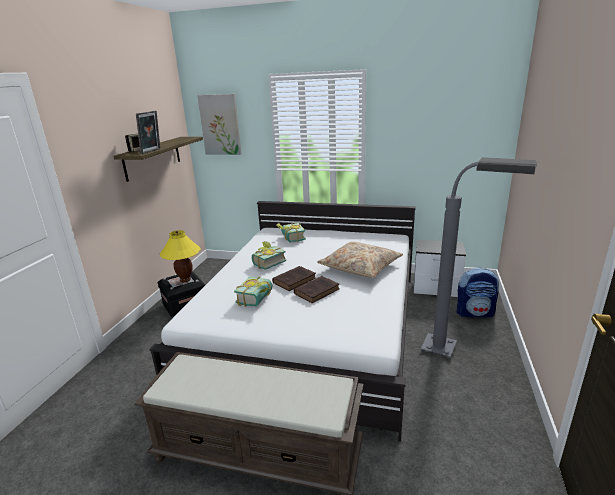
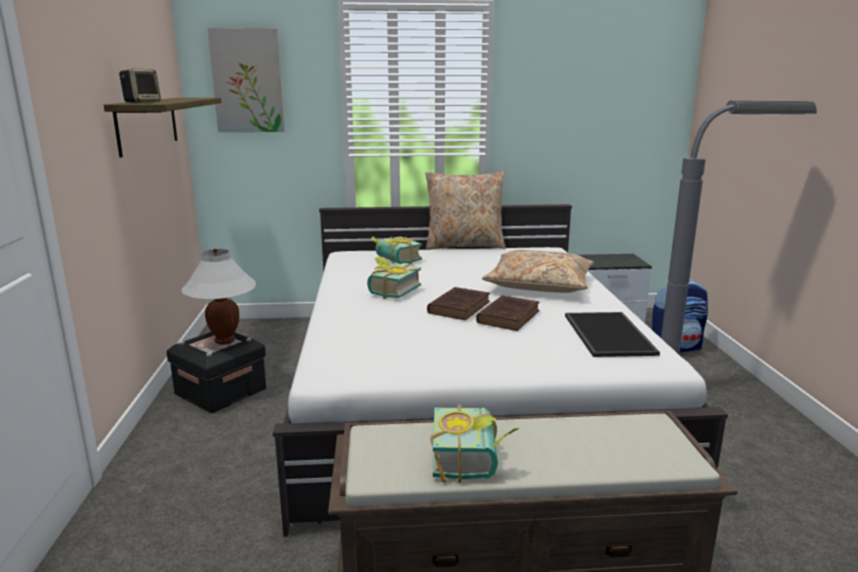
camera: 20 degrees left, 5 degrees down
(152, 151) = (172, 102): picture frame -> none
(185, 280) = (225, 341): yellow table lamp -> white table lamp
(258, 299) = (428, 334): book -> book (473, 460)
(344, 229) = (464, 246): none -> beige pillow
(364, 313) = (606, 334): none -> tray

